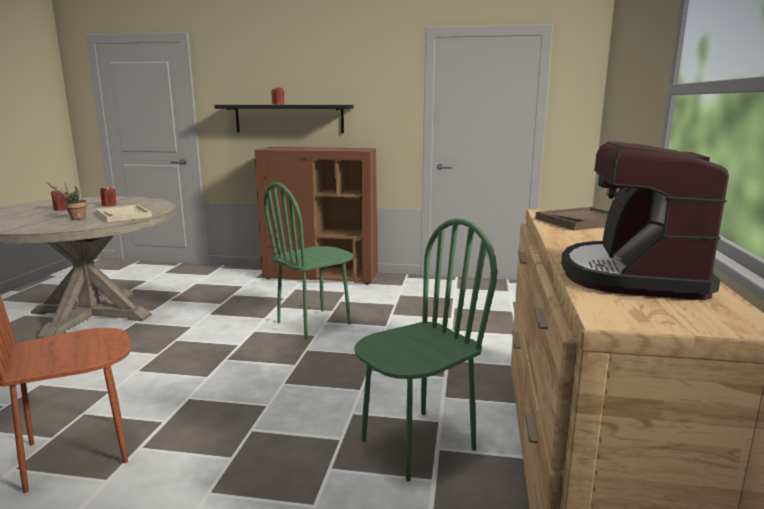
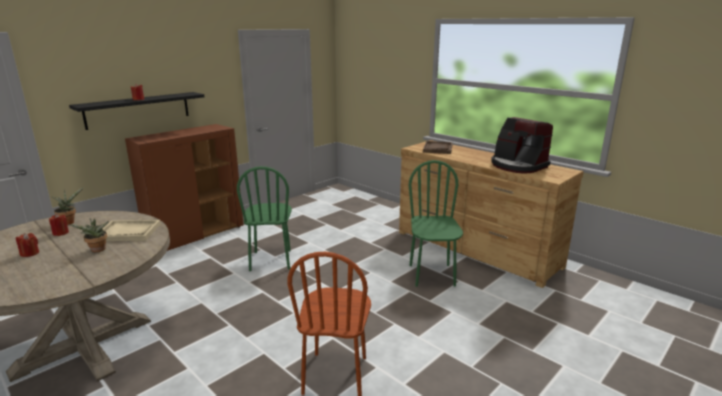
camera: 55 degrees left, 5 degrees up
(135, 201) = (69, 222): none -> potted plant

